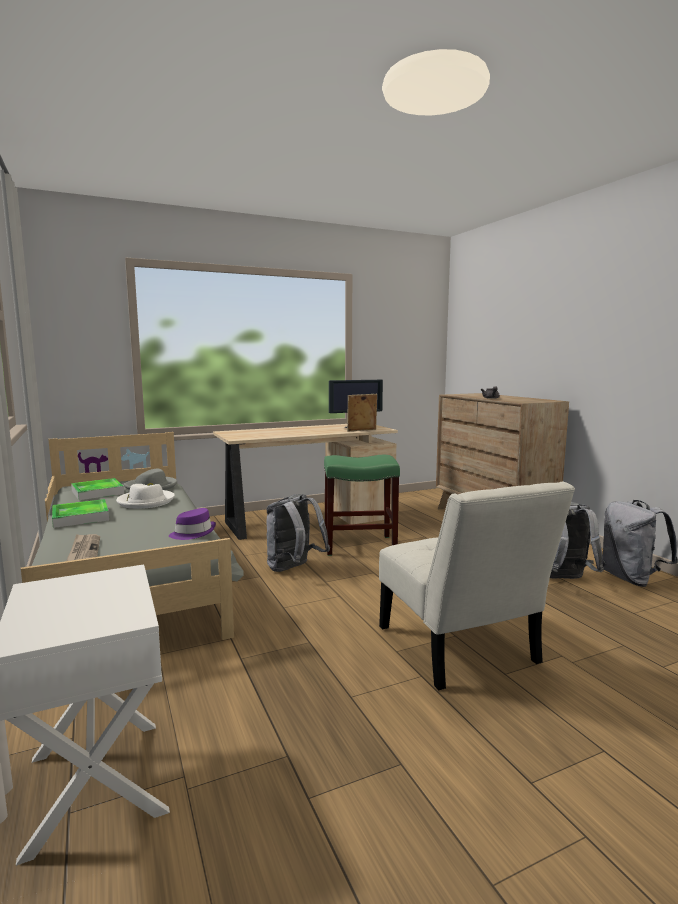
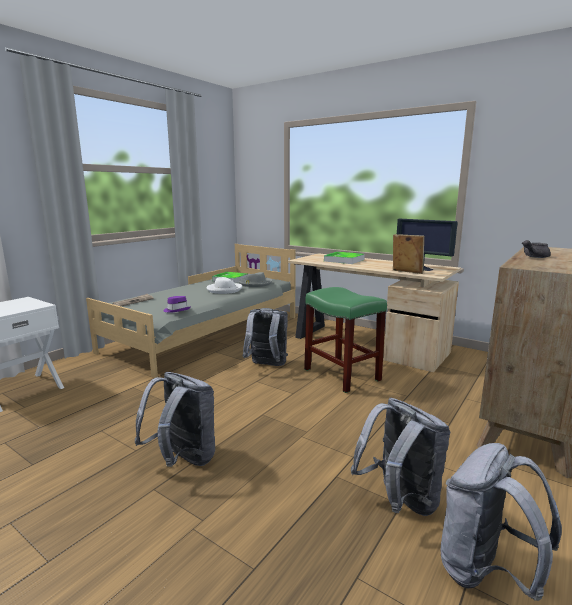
camera: 60 degrees right, 5 degrees up
(80, 517) = (184, 288): tray -> tray (344, 260)
(460, 649) = (183, 460): white chair -> grey backpack

